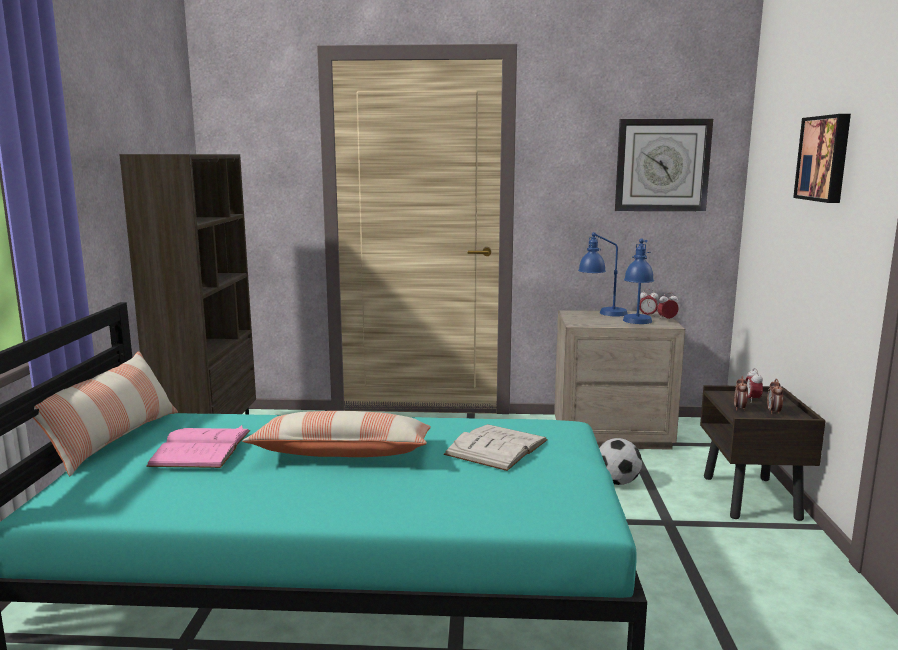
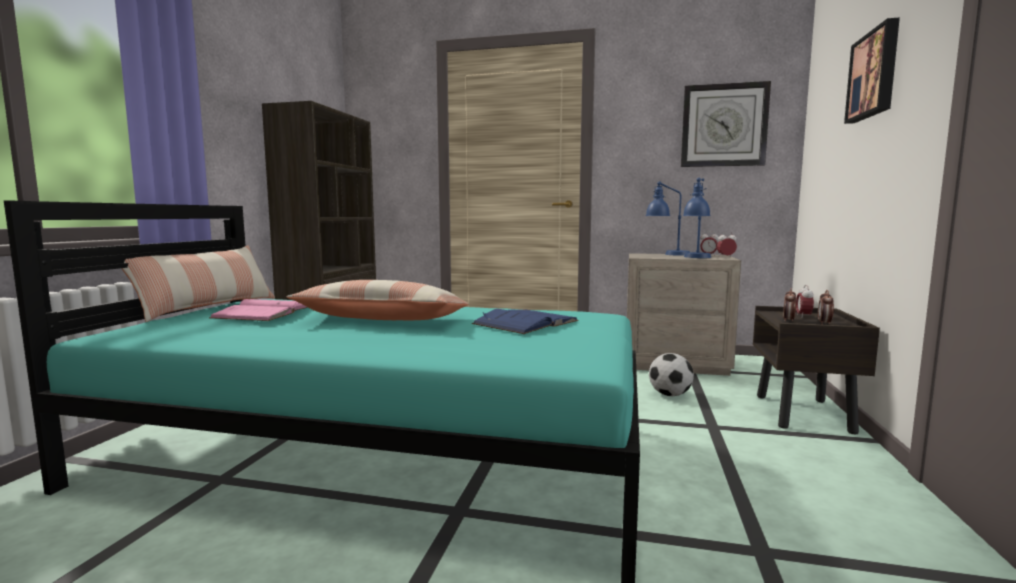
camera: 10 degrees right, 5 degrees down
(496, 447) = (526, 322): white book -> blue book

